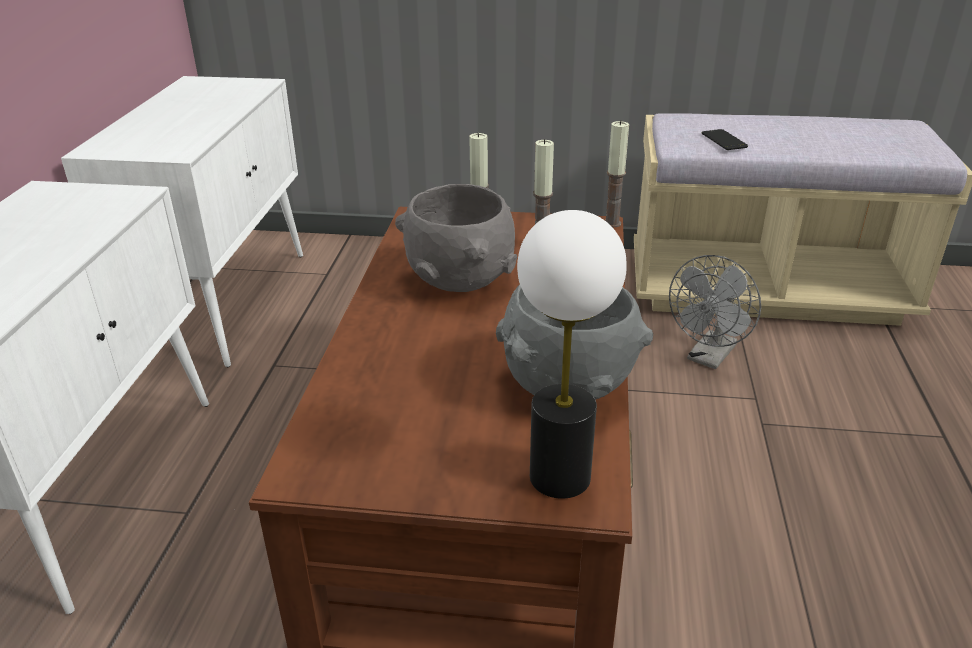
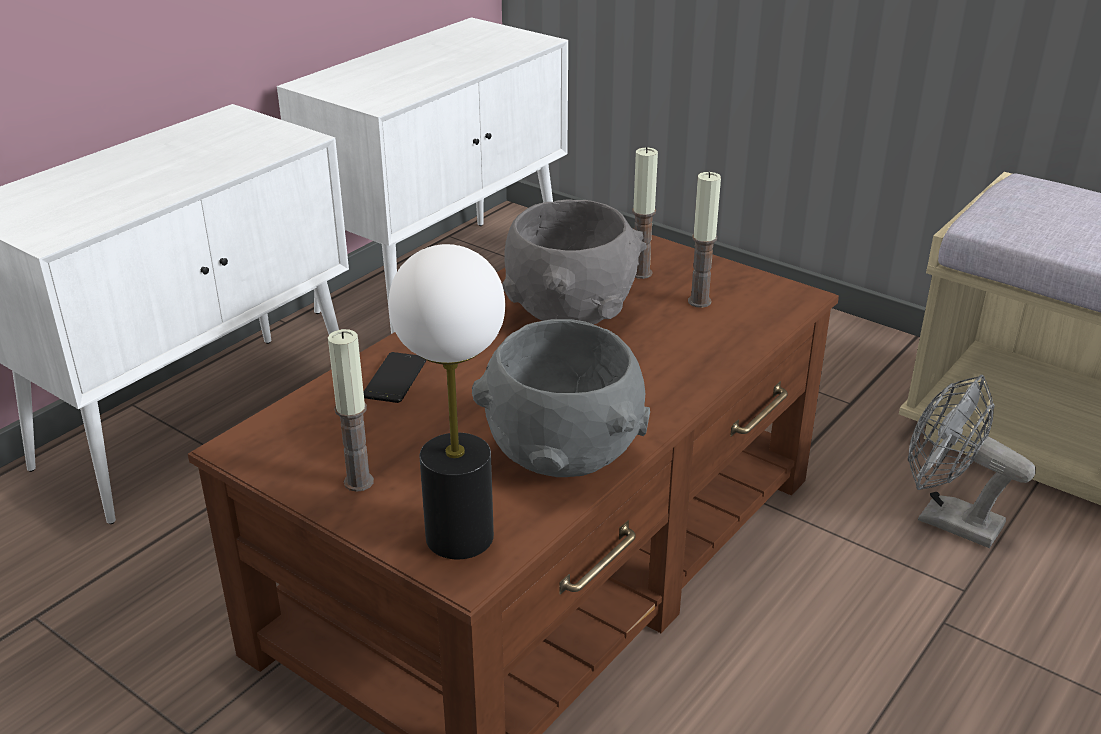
camera: 30 degrees right, 0 degrees up
(612, 223) = (814, 298): candle -> candle (359, 482)
(708, 357) = (946, 519): grey fan -> grey fan turned 60 degrees clockwise
(724, 140) = (1054, 230): phone -> phone (395, 378)

